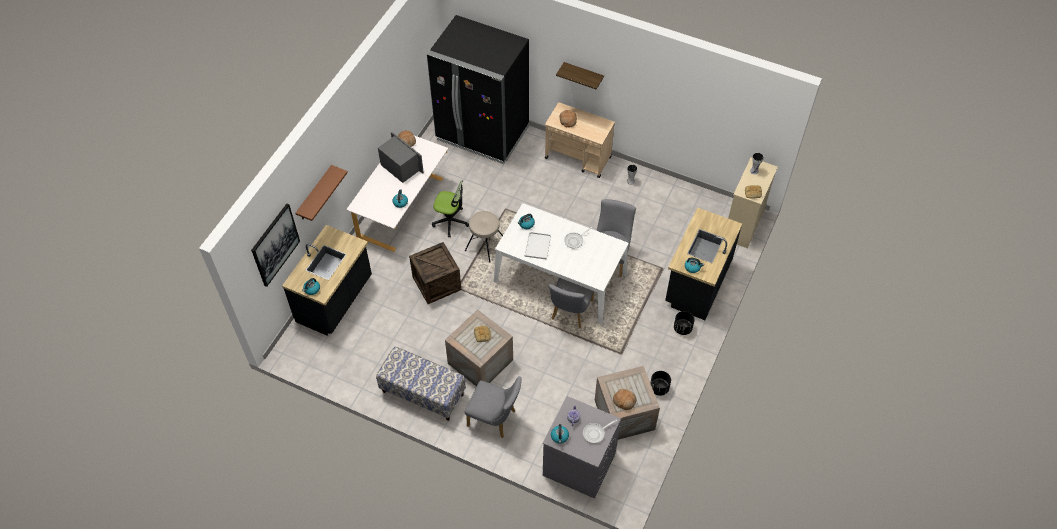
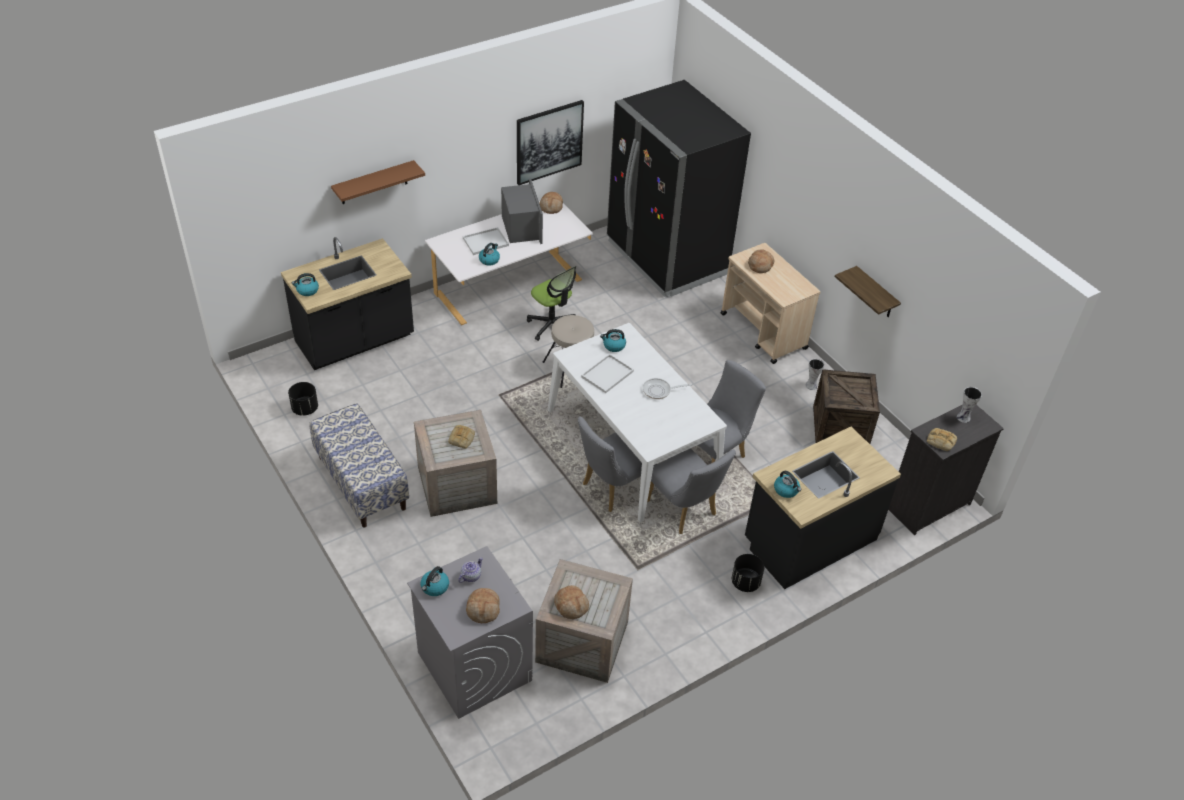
camera: 30 degrees right, 10 degrees down
(275, 244) = (283, 207): picture -> picture (549, 142)
(387, 189) = (486, 241): none -> white tray
(436, 283) = (480, 379): crate -> crate (840, 427)
(495, 419) = (418, 556): grey chair -> grey chair (684, 511)
(583, 74) = (800, 205): shelf -> shelf (876, 293)
(595, 433) = (483, 609): frying pan -> bread
(659, 388) = (654, 636): black planter -> black planter (305, 409)
(742, 226) = (927, 506): beige dresser -> black dresser

